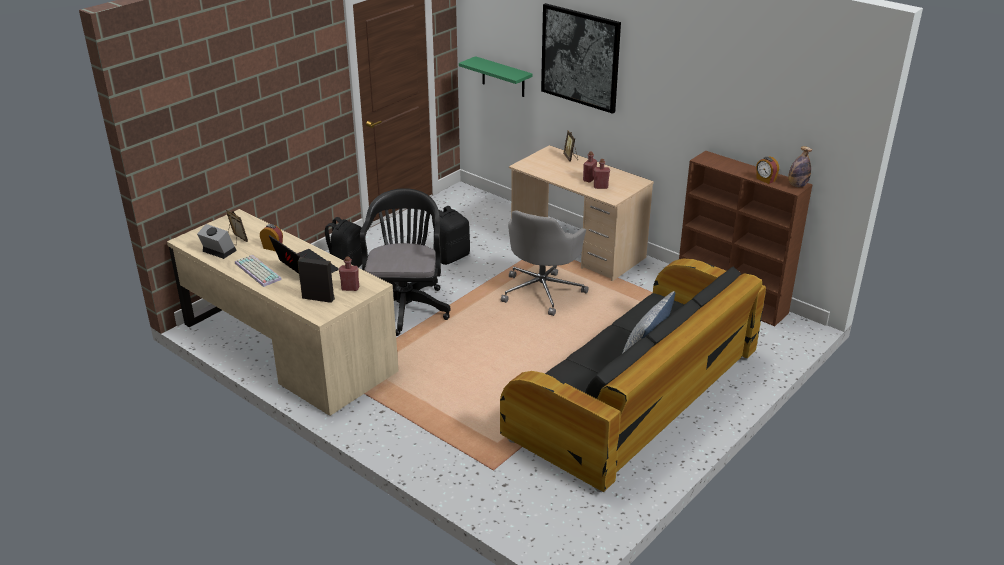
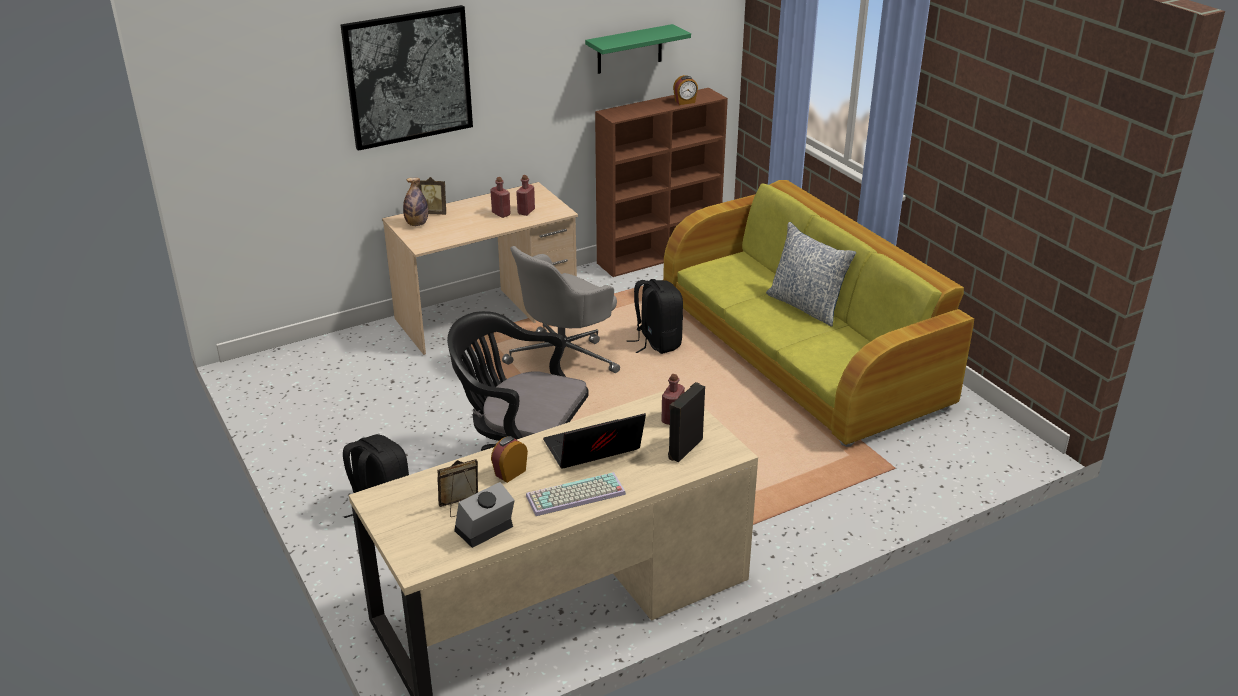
camera: 70 degrees left, 0 degrees up
(450, 257) = (427, 410): black backpack -> black backpack (656, 342)
(503, 77) = (281, 163): green shelf -> green shelf (629, 49)
(542, 291) = (564, 360): grey office chair -> grey office chair turned 90 degrees clockwise
(635, 397) = (802, 351): black sofa -> green sofa
(797, 185) = (707, 93): bottle -> bottle (417, 224)

